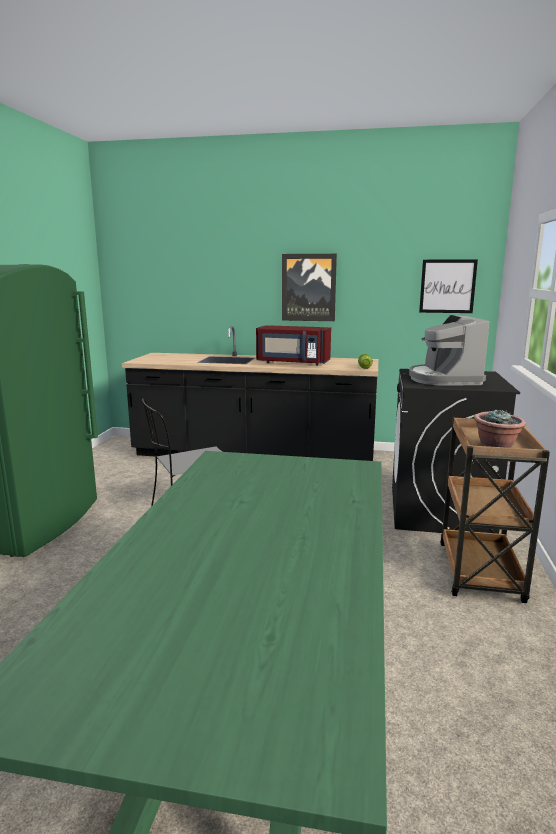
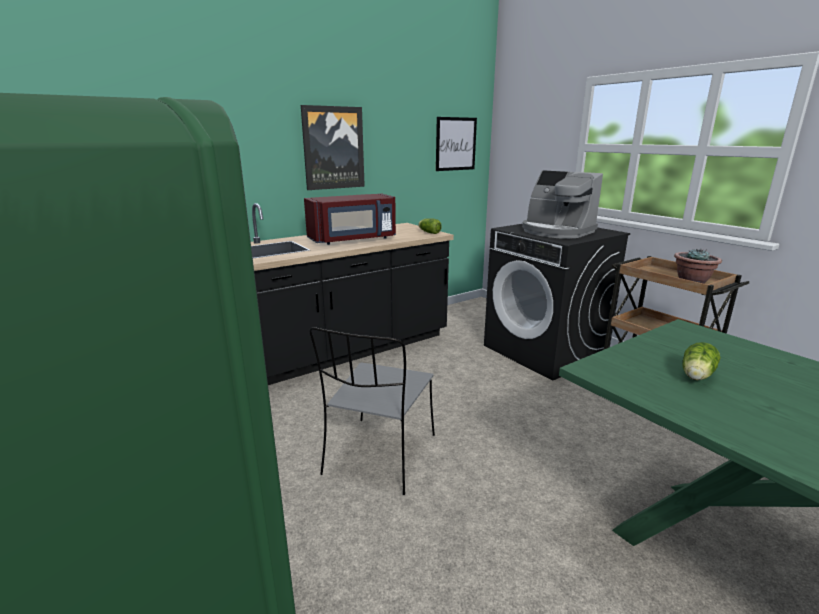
camera: 45 degrees left, 5 degrees up
(259, 479) = (696, 376): none -> lettuce

